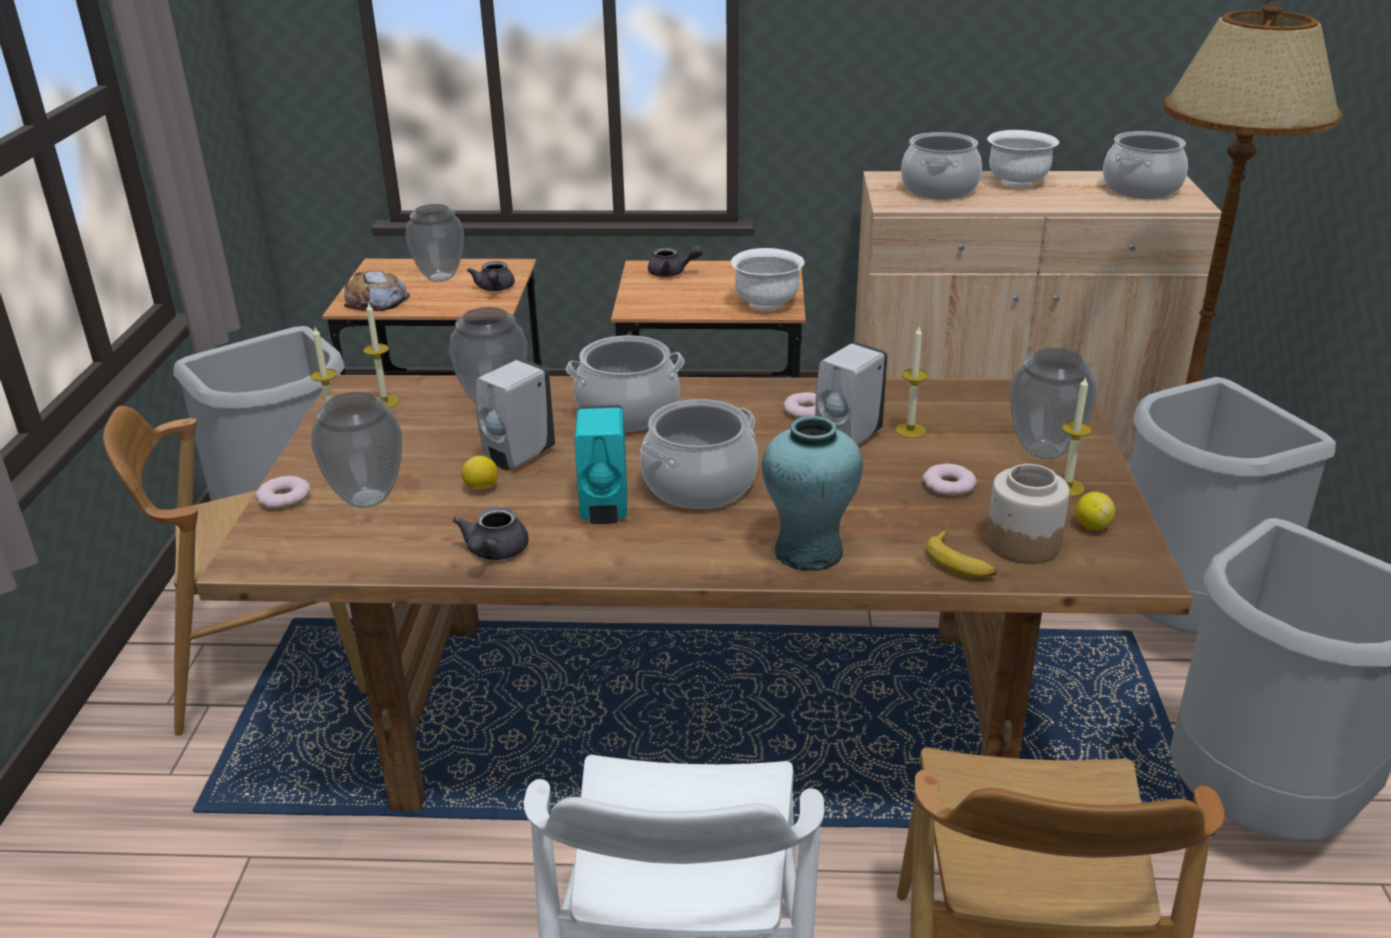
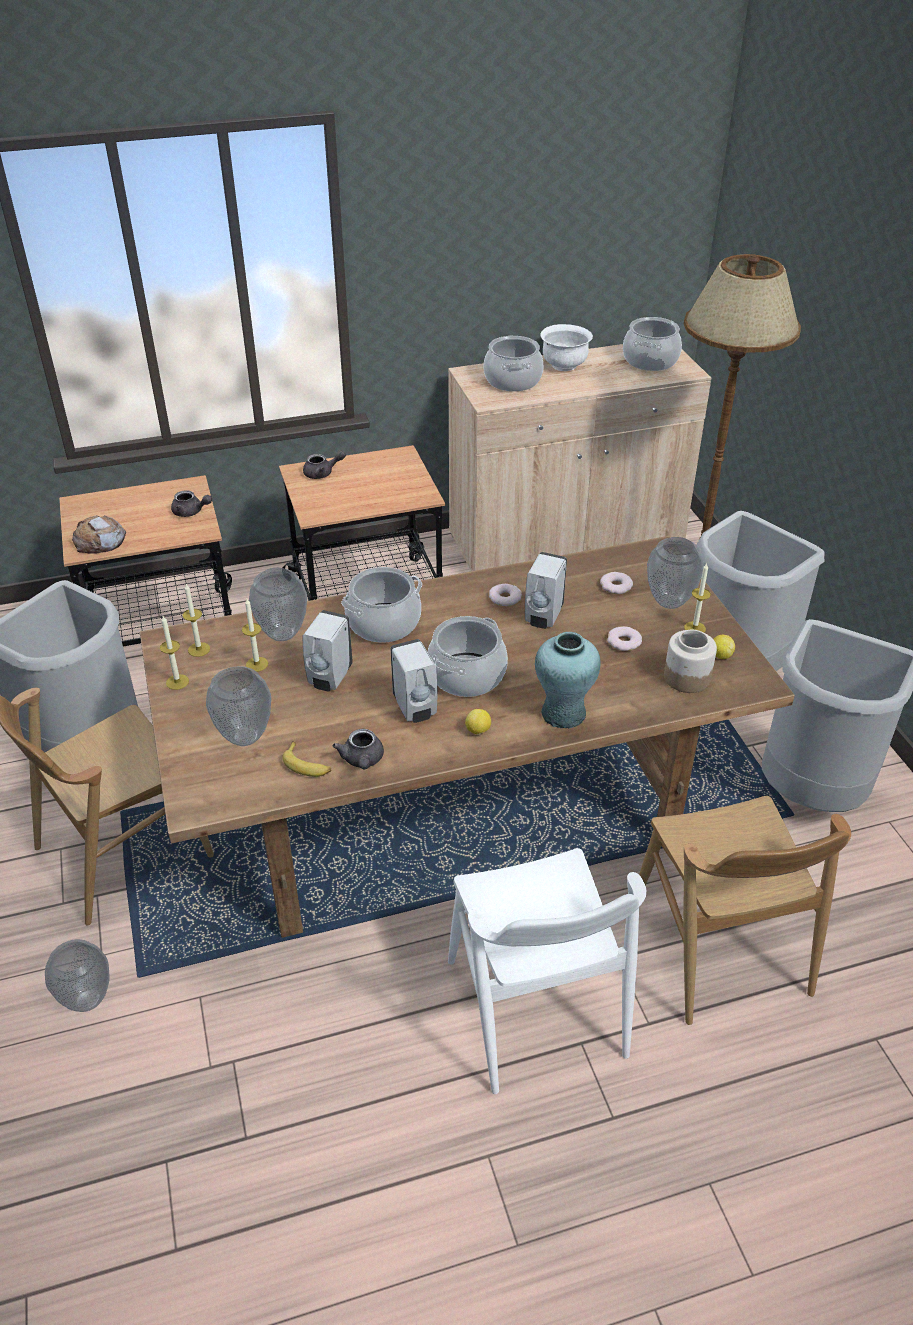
camera: 20 degrees left, 10 degrees up
(284, 498) = (183, 750): donut -> donut (616, 586)
(440, 278) = (138, 508): vase -> vase (87, 1001)
(481, 488) = (320, 710): lemon -> lemon (478, 731)
(495, 289) = (191, 512): grey teapot -> grey teapot turned 45 degrees counterclockwise
(604, 509) = (415, 709): turquoise soap dispenser -> white soap dispenser
(767, 304) = (410, 492): white bowl -> none
(910, 430) = (580, 601): candle -> candle (257, 664)
(960, 563) = (657, 701): banana -> banana (307, 765)

